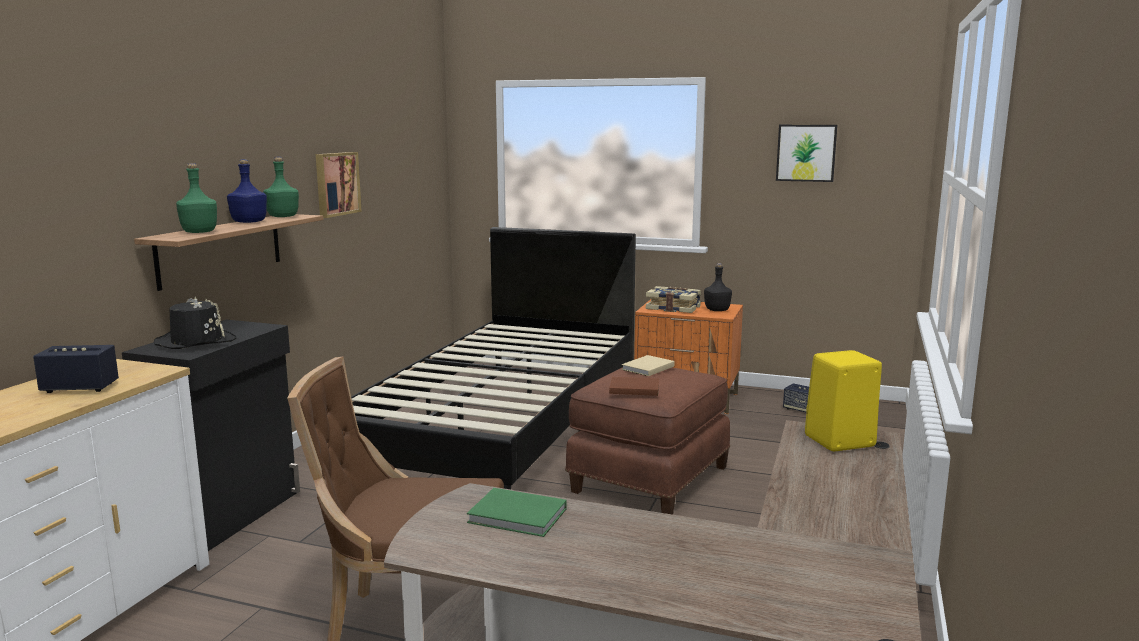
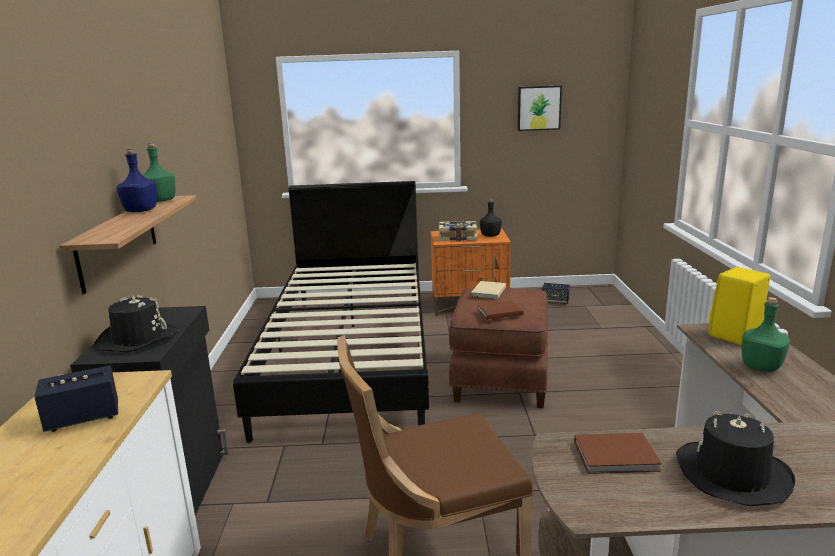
camera: 20 degrees left, 5 degrees up
(199, 232) = (116, 229): green bottle -> green bottle (760, 366)
(336, 184) = (179, 162): picture -> none
(519, 517) = (618, 457): green book -> brown book
(614, 555) = (731, 475): none -> black hat

